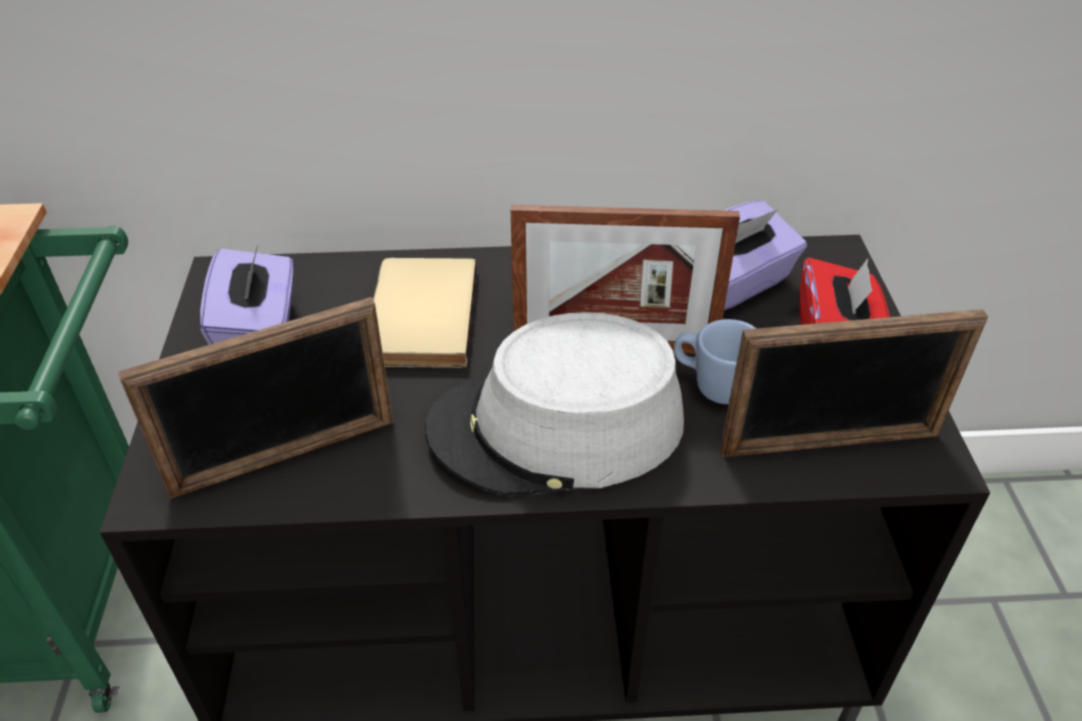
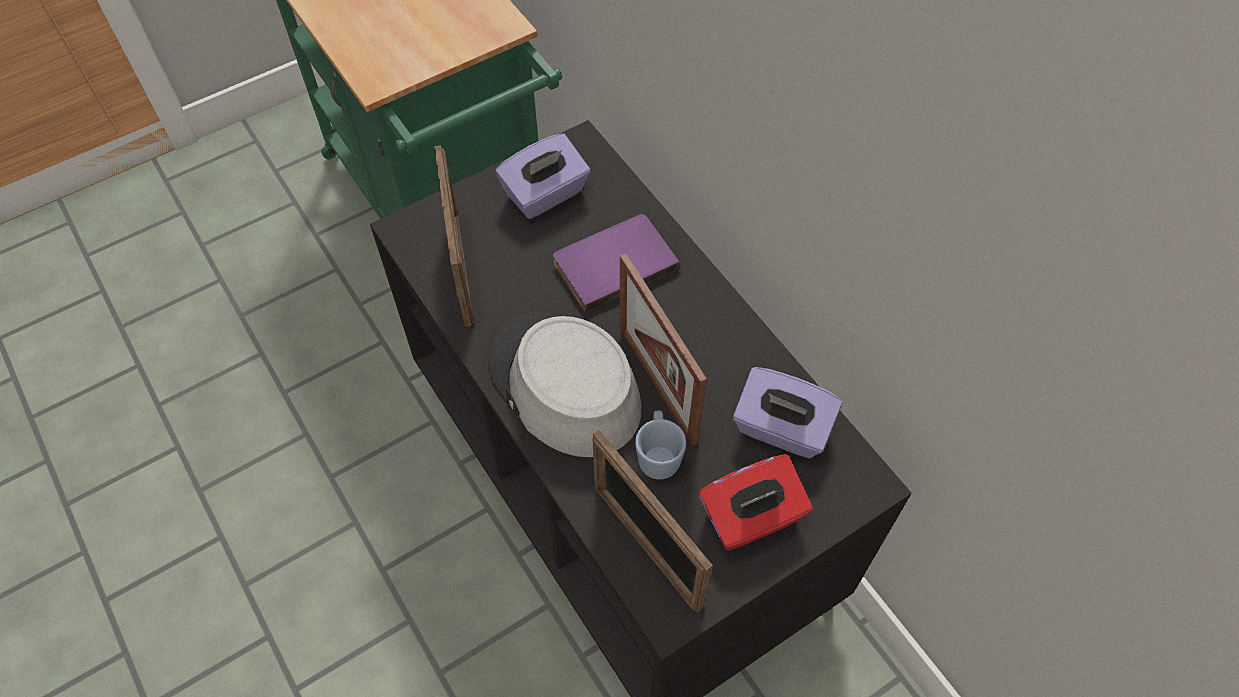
camera: 60 degrees right, 15 degrees up
(285, 457) = (461, 267): picture frame -> picture frame turned 135 degrees counterclockwise
(418, 316) = (613, 262): beige book -> purple book

